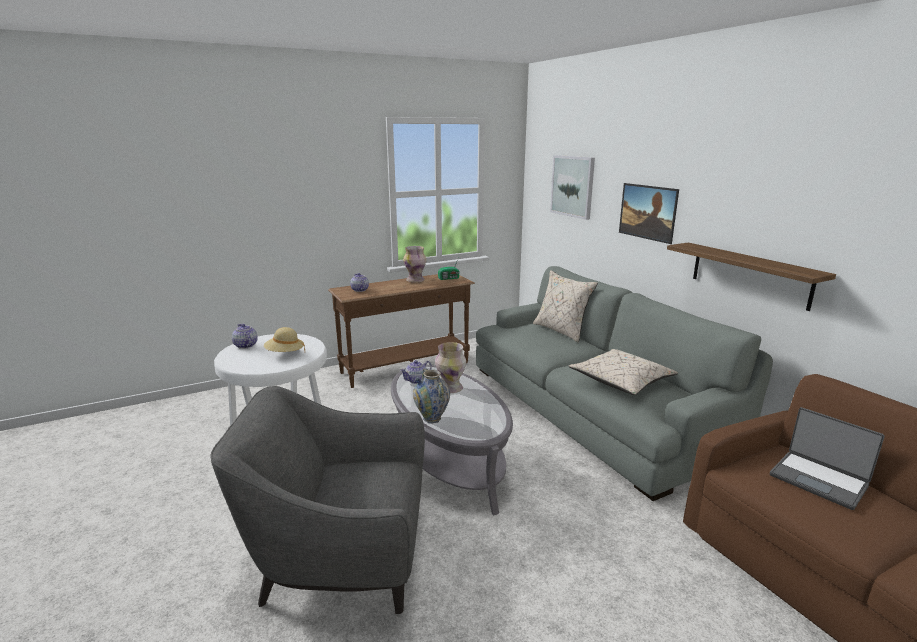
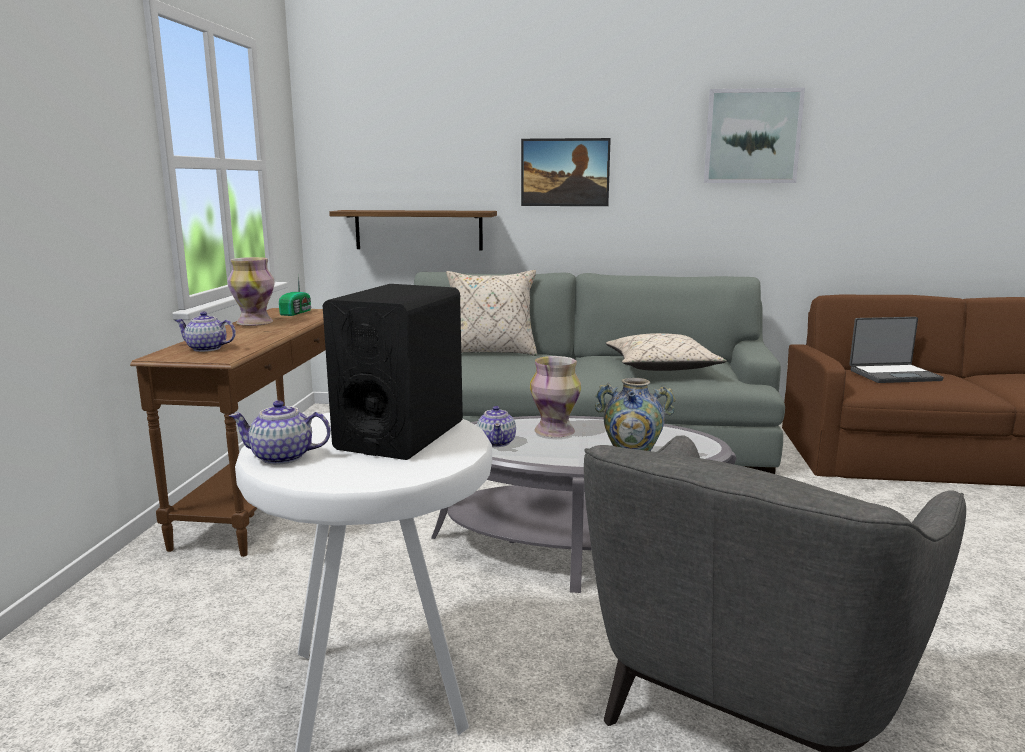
camera: 55 degrees left, 5 degrees down
(285, 353) = (400, 435): beige hat -> black speaker
(572, 186) = (418, 153): picture -> picture (752, 136)
(749, 274) = (715, 221): shelf -> shelf (418, 230)

